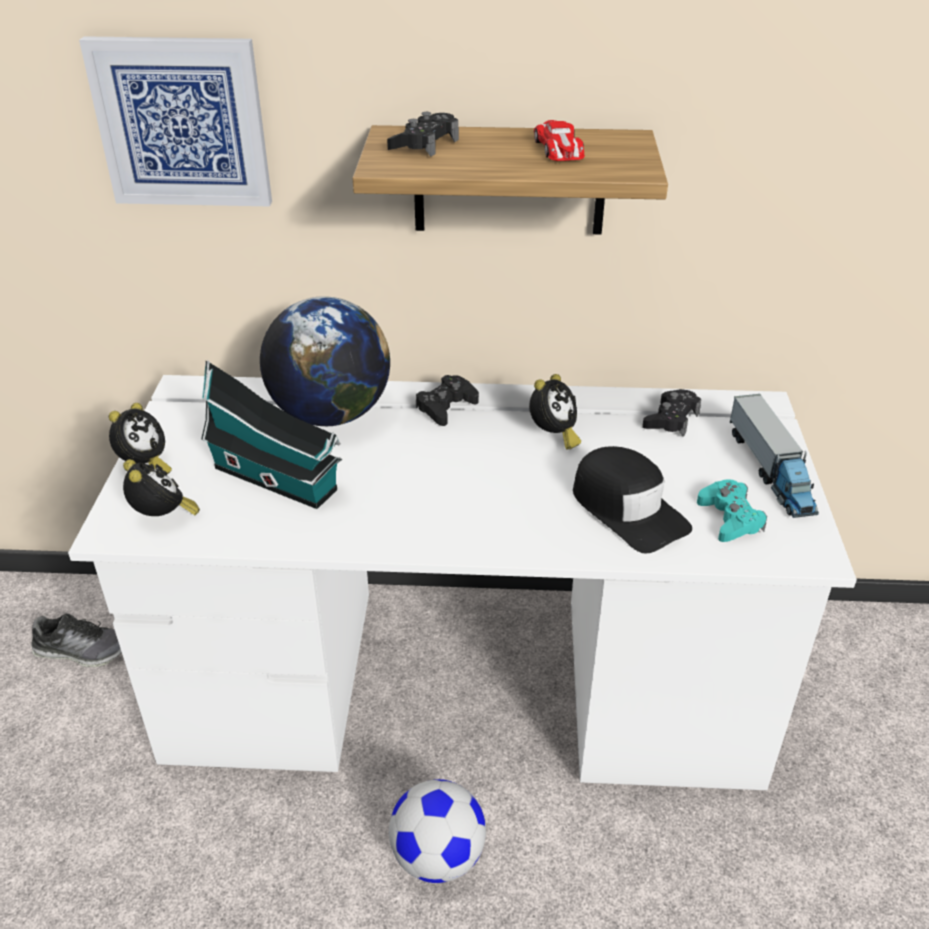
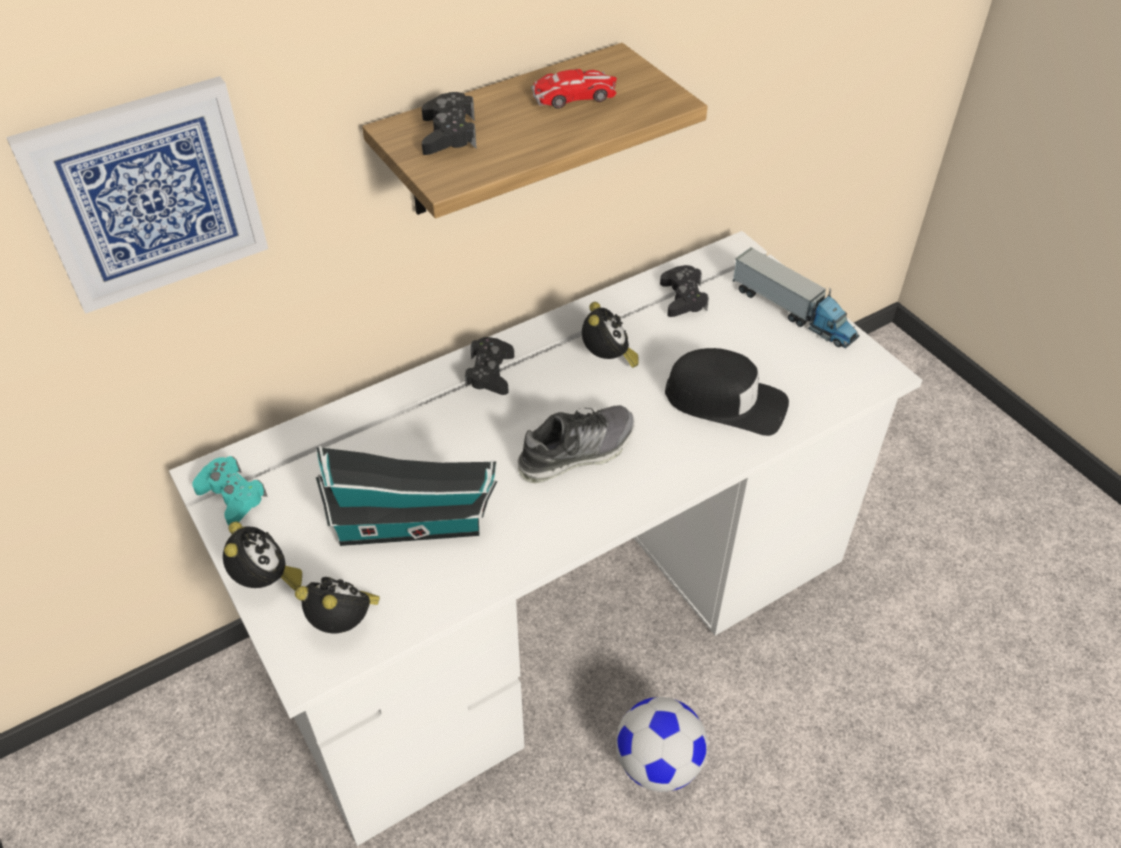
camera: 35 degrees left, 10 degrees up
(82, 650) = (172, 789): shoe -> shoe (577, 452)
(330, 414) = (392, 432): globe -> none
(558, 149) = (574, 95): toy car -> toy car turned 60 degrees counterclockwise
(730, 518) = (802, 371): turquoise game controller -> turquoise game controller (232, 496)

